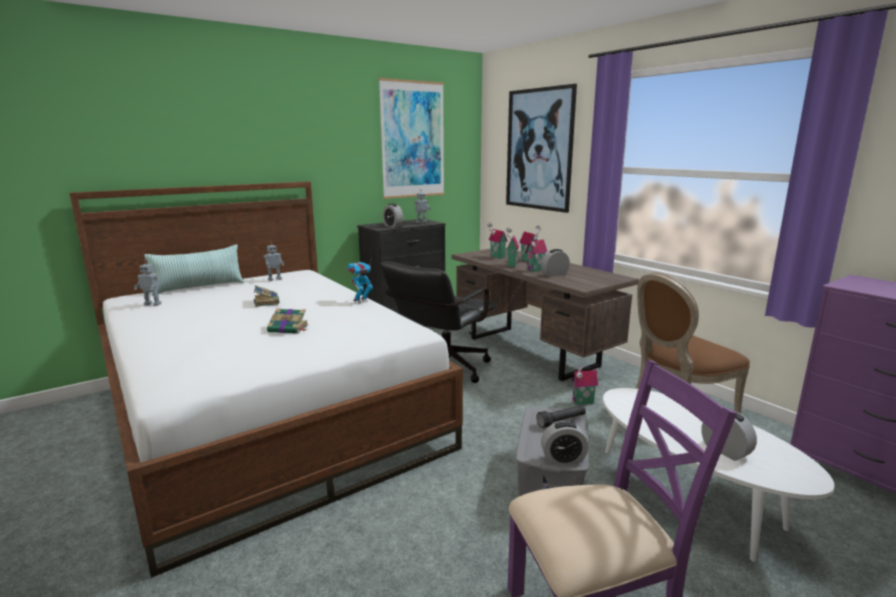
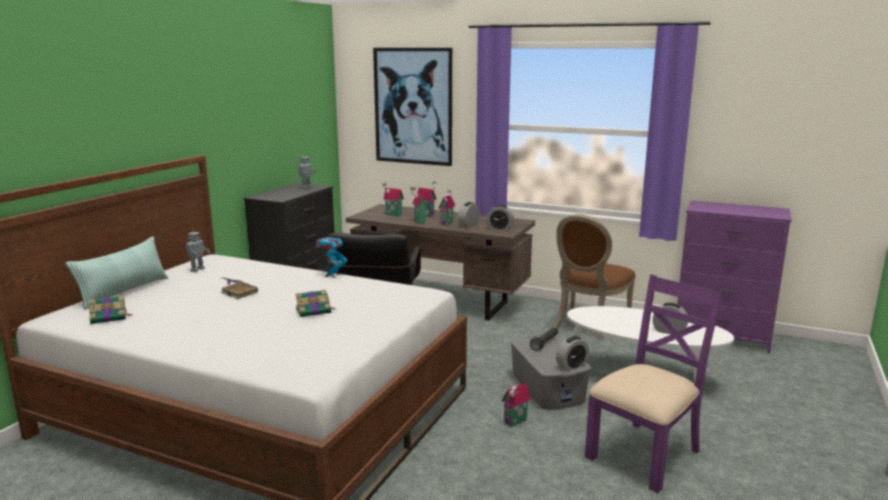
camera: 30 degrees left, 0 degrees up
(153, 304) = (110, 317): toy robot -> book
(393, 226) = (286, 195): alarm clock -> alarm clock (500, 228)
(412, 140) = (283, 100): picture -> none
(583, 402) = (520, 332): toy house -> toy house (516, 422)

